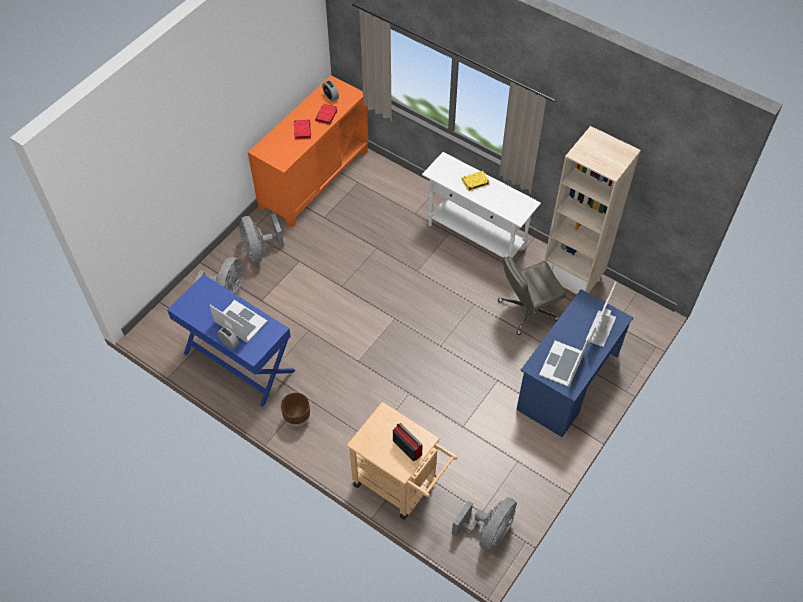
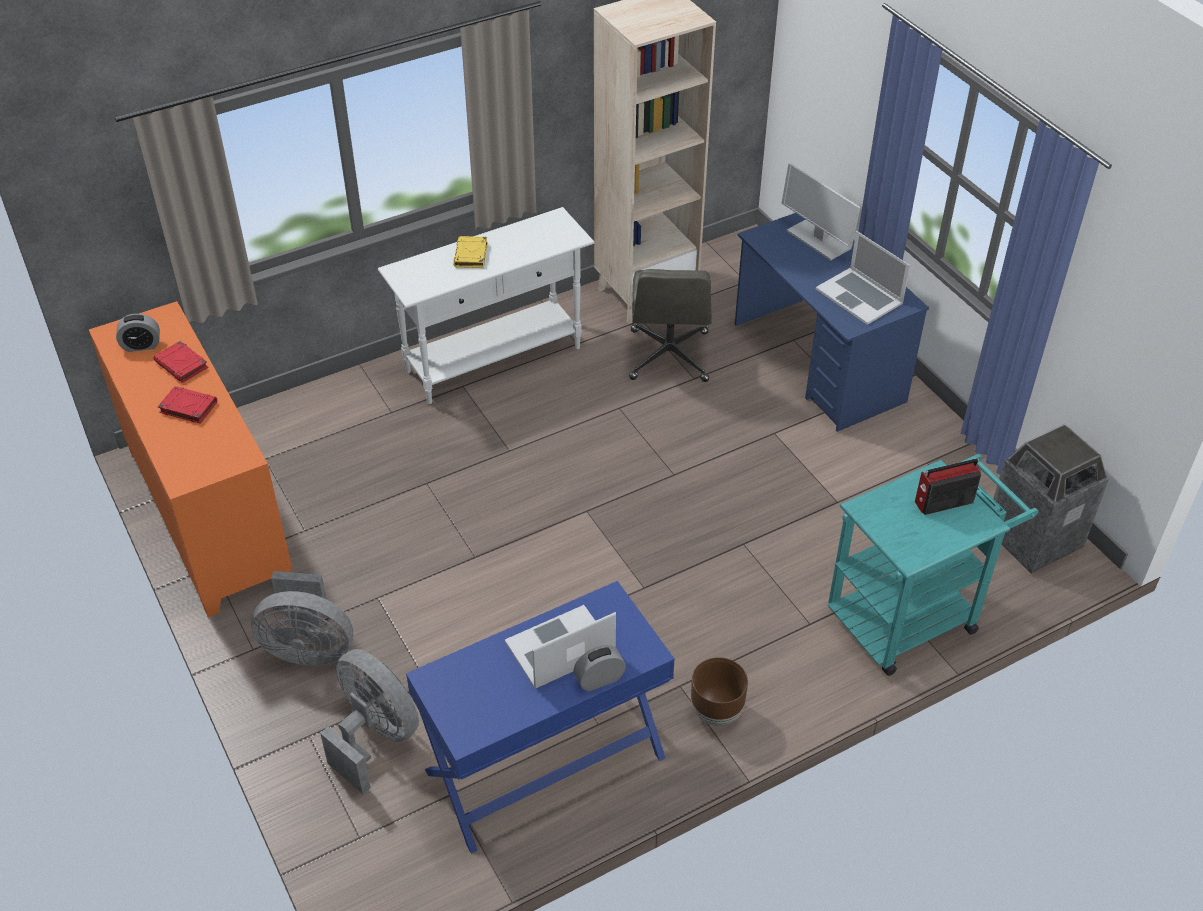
camera: 65 degrees left, 10 degrees down
(401, 485) = (912, 614): beige cart -> turquoise cart
(488, 531) = (1032, 539): grey fan -> trash can

